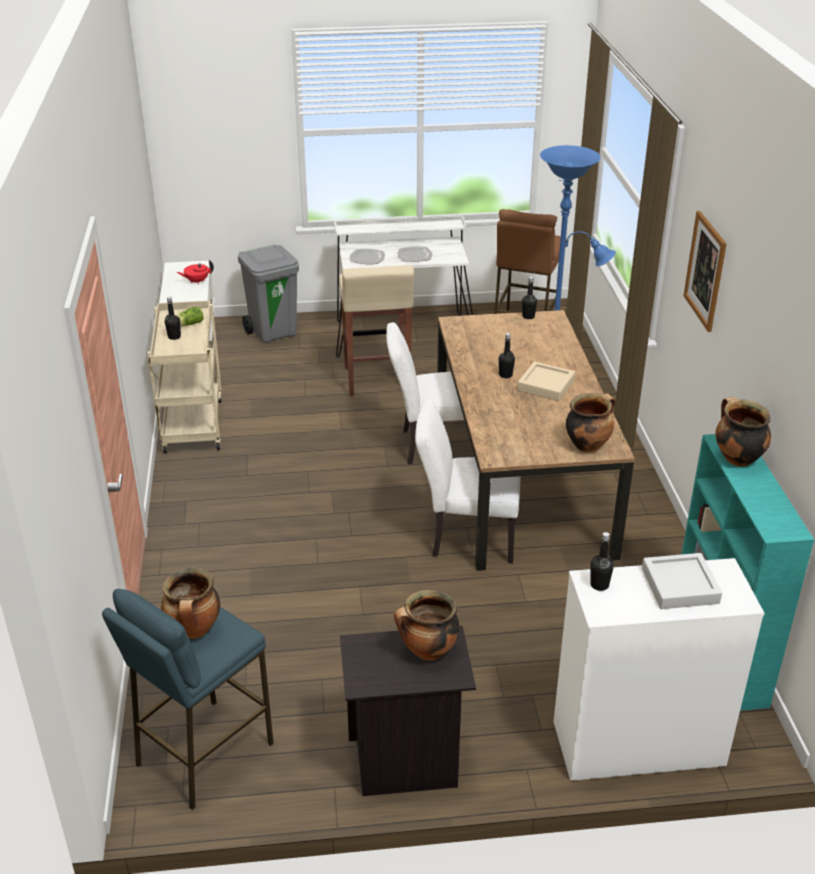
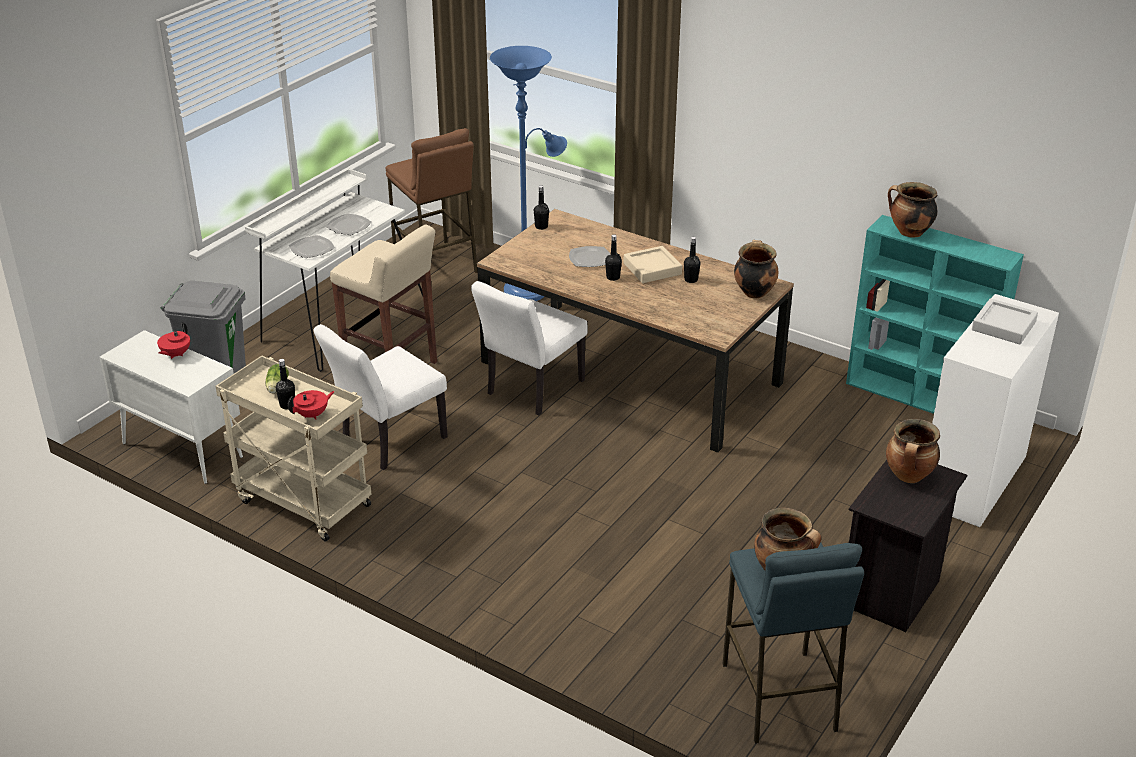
camera: 50 degrees left, 0 degrees up
(174, 350) = (312, 415): none -> red teapot
(466, 537) = (671, 436): white chair -> white chair (387, 442)
(516, 354) = (589, 258): none -> plate
(599, 585) = (972, 353): black bottle -> black bottle (691, 280)
(705, 270) = (756, 106): picture -> none

